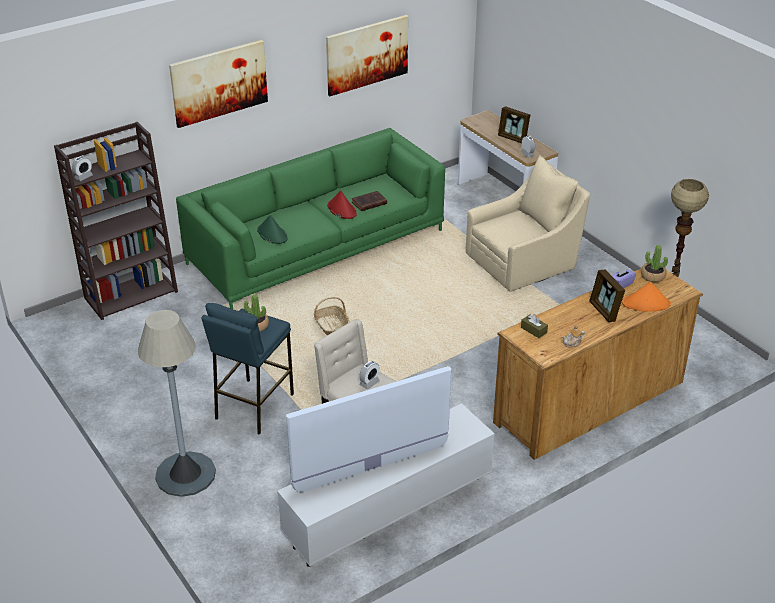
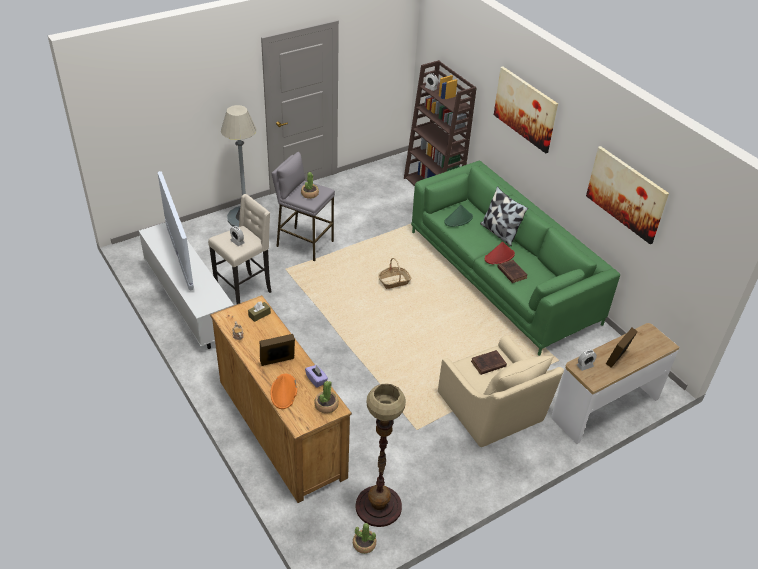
camera: 90 degrees right, 5 degrees up
(253, 406) = (304, 243): blue stool -> grey stool
(296, 208) = (499, 233): none -> pillow
(506, 228) = (487, 364): none -> brown book
(709, 337) = (364, 544): none -> potted plant

